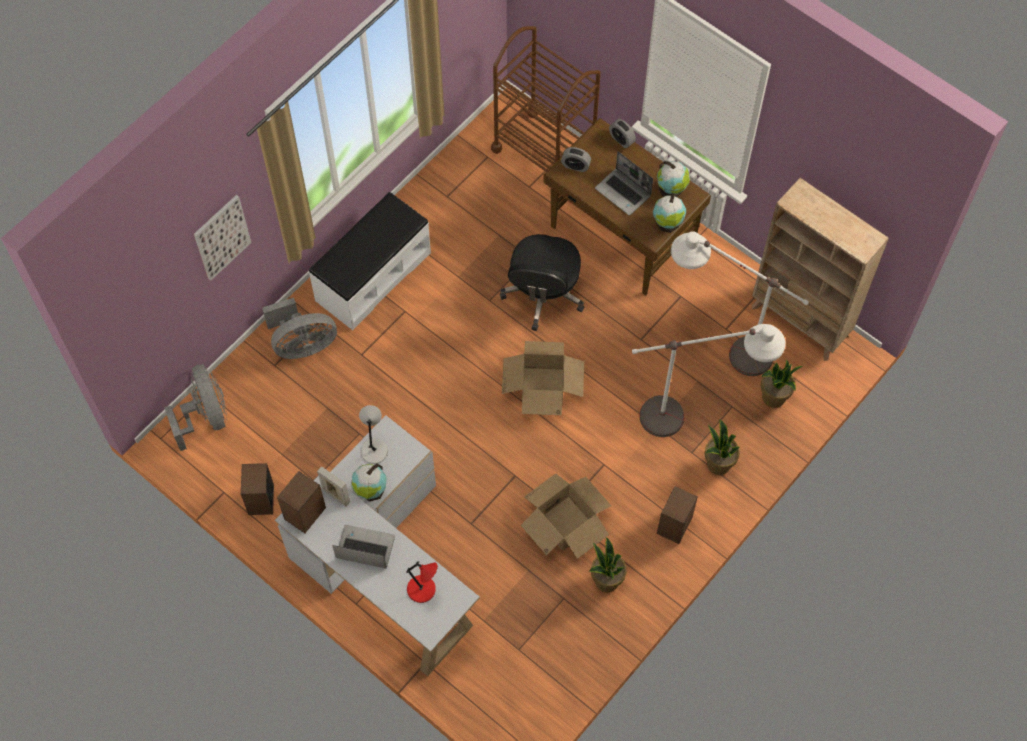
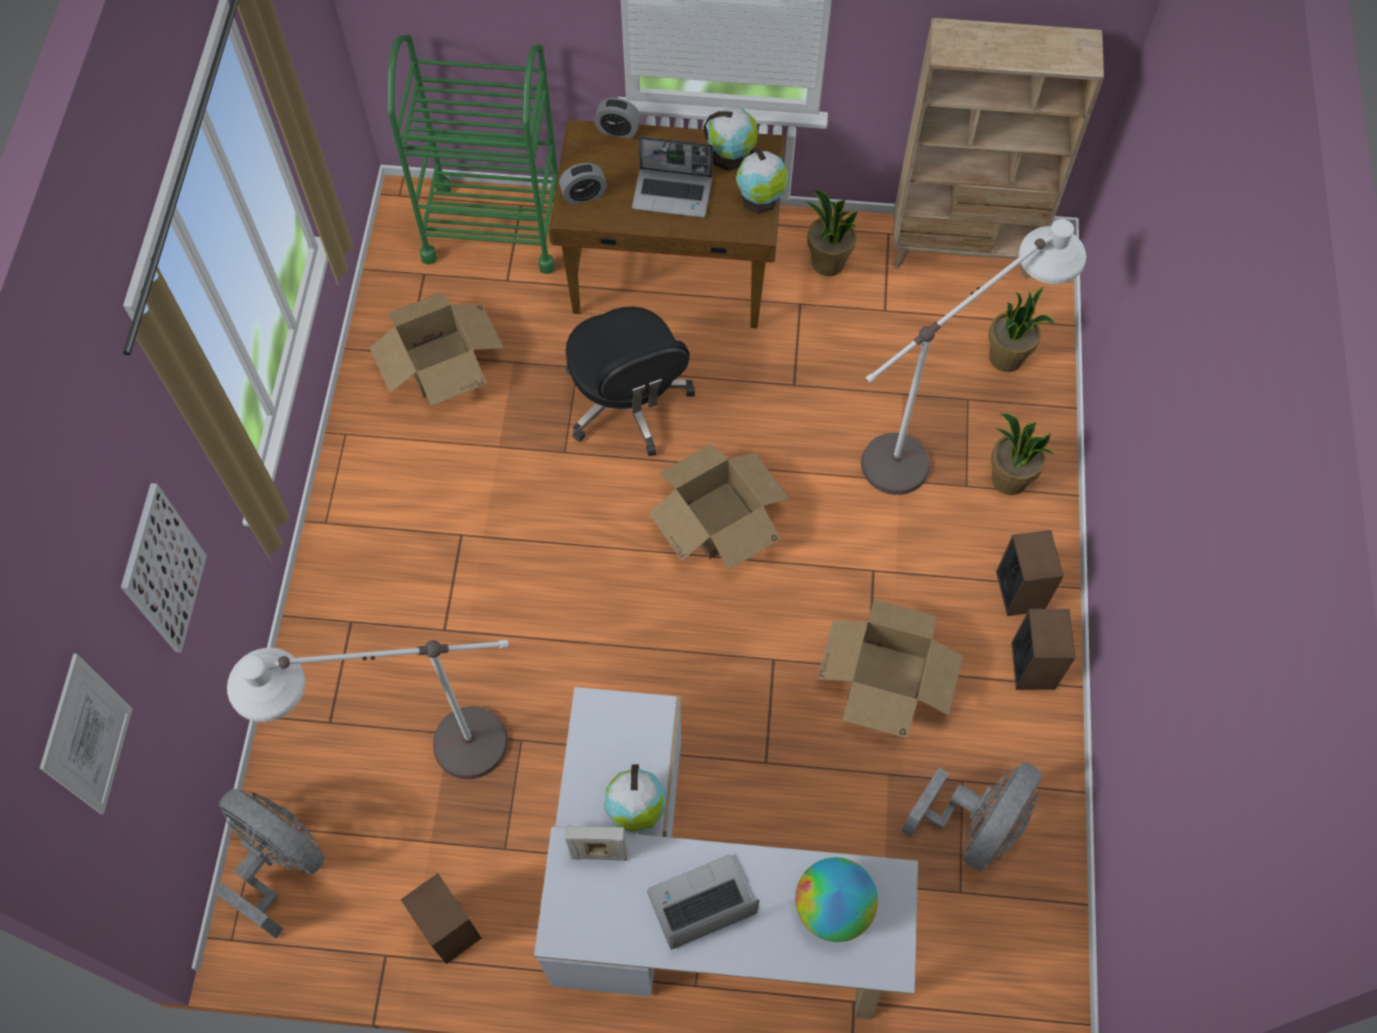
camera: 35 degrees left, 0 degrees up
(140, 290) = (87, 736): none -> picture
(302, 344) = (350, 668): grey fan -> grey fan (975, 826)
(305, 513) = (573, 913): speaker -> speaker (1033, 665)
(372, 276) = (382, 515): white bench -> none
(374, 449) = (596, 747): grey table lamp -> none
(423, 590) = (832, 907): red table lamp -> globe
(460, 213) = (441, 364): none -> cardboard box
(544, 152) = (494, 227): brown cart -> green cart
(606, 580) = (995, 720): potted plant -> potted plant (827, 263)
(720, 348) = (897, 338): white floor lamp -> white floor lamp (418, 759)

